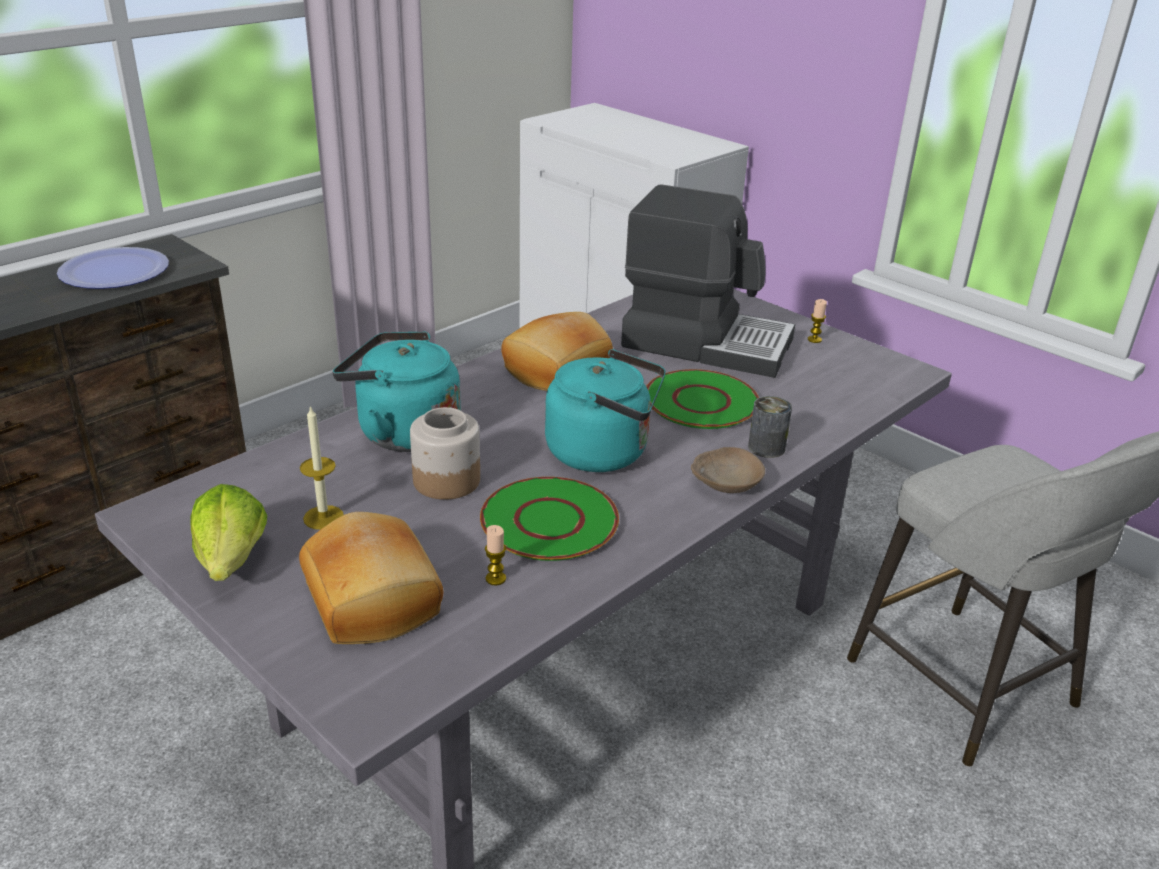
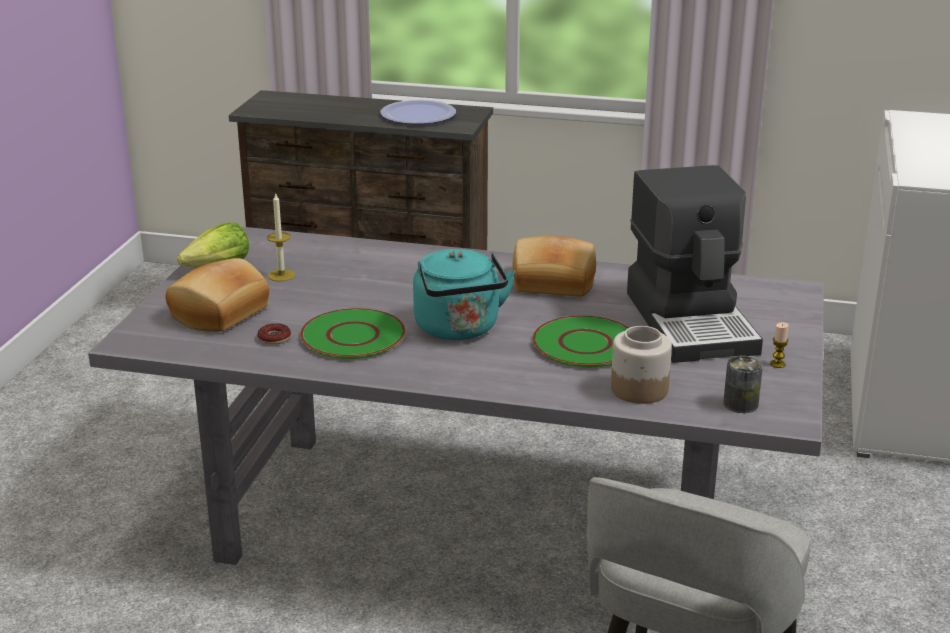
camera: 60 degrees right, 5 degrees down
(402, 432) = (399, 264): turquoise kettle -> none
(446, 481) = (360, 294): jar -> jar (638, 389)
(495, 578) = (274, 338): candle -> donut
(725, 483) = (475, 380): beige bowl -> none
(766, 447) = (549, 384): can -> can (740, 404)

